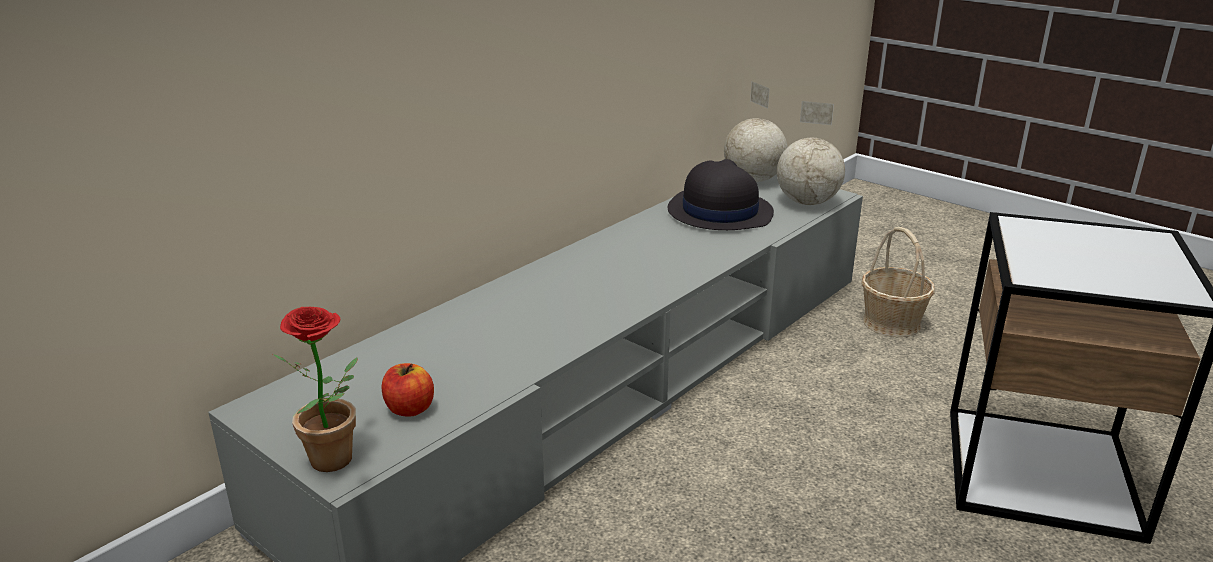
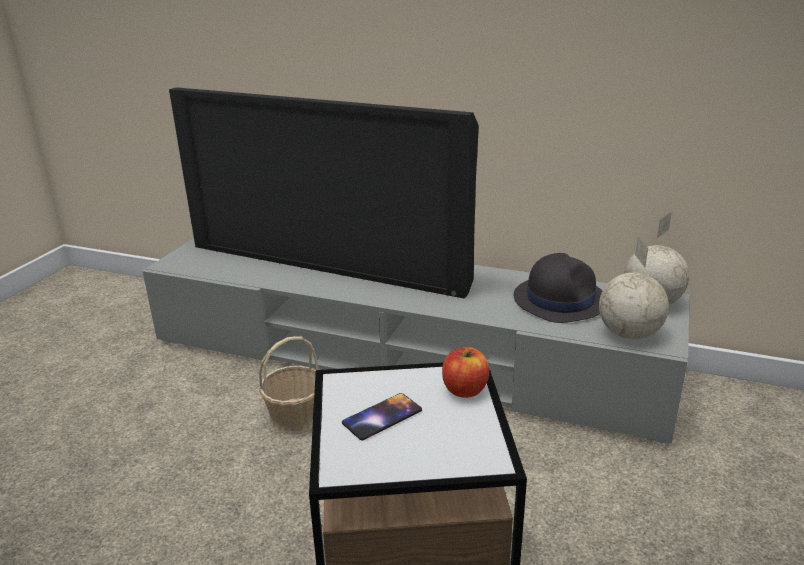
camera: 70 degrees right, 0 degrees up
(337, 463) = (174, 262): potted plant -> none
(409, 409) = (223, 264): apple -> apple (464, 390)
(501, 317) = (329, 263): none -> television
(891, 322) = (621, 484): basket -> basket (296, 417)
(1097, 266) = (382, 417): none -> phone

